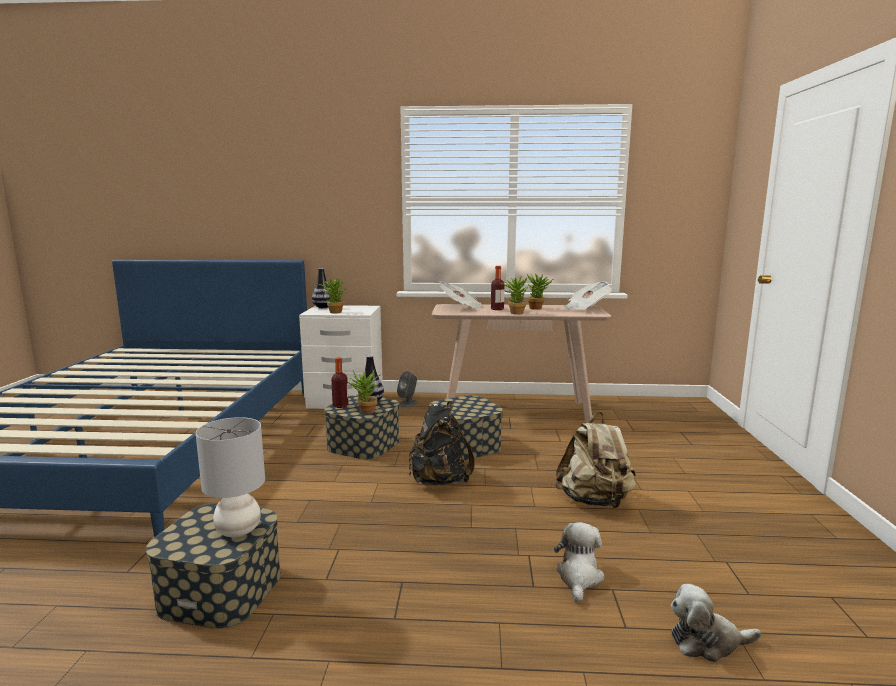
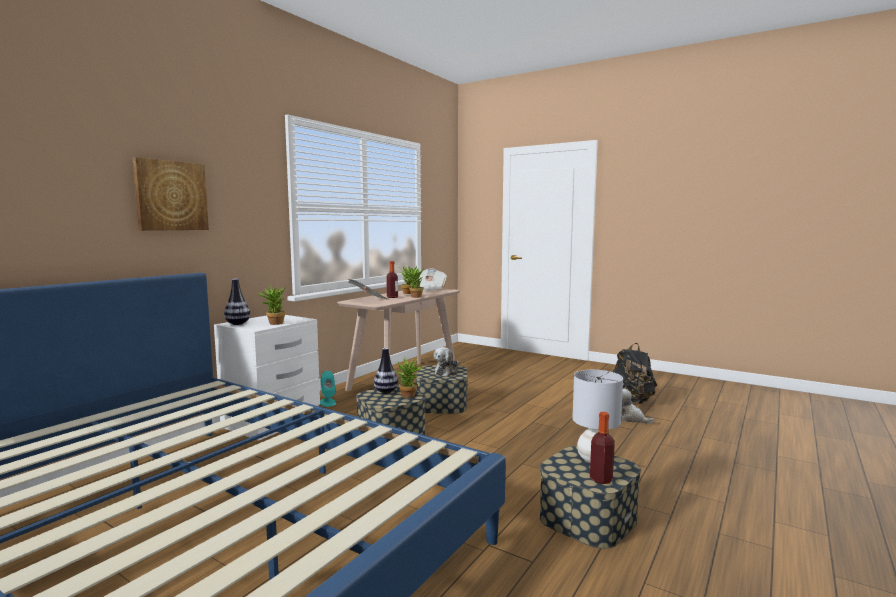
camera: 60 degrees left, 5 degrees down
(283, 196) = (171, 196): none -> picture
(340, 405) = (378, 401): bottle -> bottle (601, 479)
(408, 403) = (327, 402): grey speaker -> turquoise speaker
(439, 480) = (489, 422): black backpack -> black backpack (631, 401)
(594, 501) = (556, 395): beige backpack -> none
(707, 642) = (688, 411): plush toy -> plush toy (447, 372)

